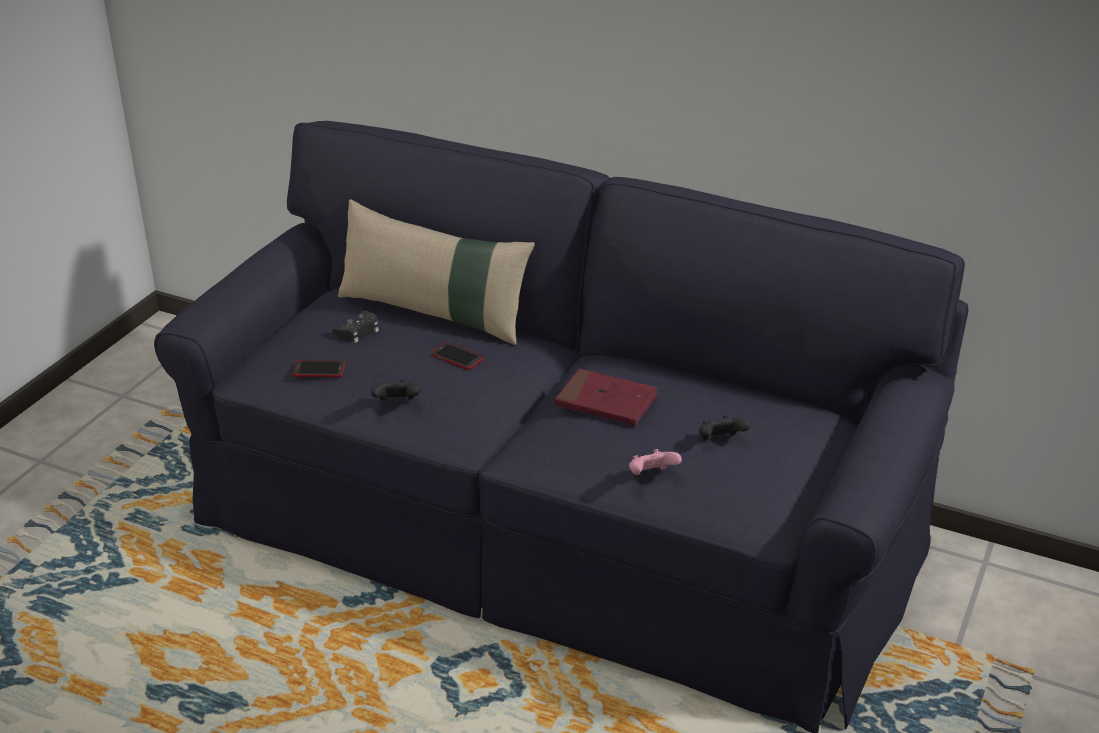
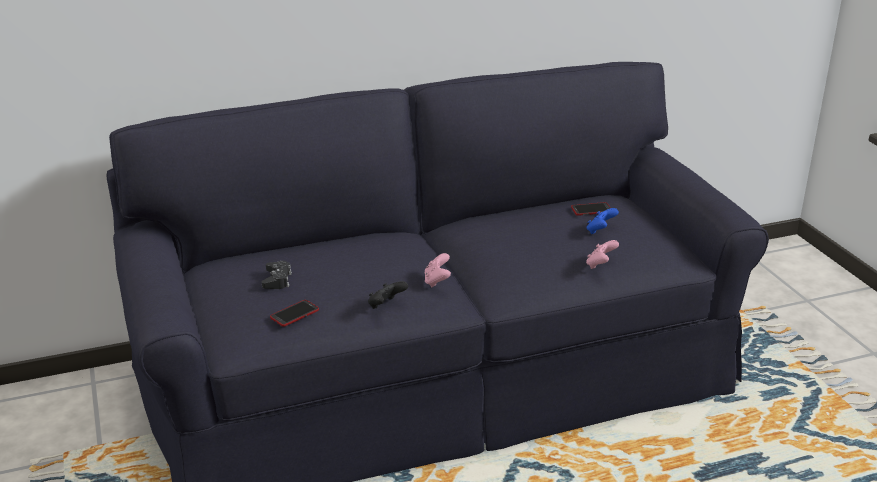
camera: 45 degrees left, 5 degrees down
(435, 313) = (306, 247): beige pillow -> none
(457, 357) = (374, 262): phone -> phone (591, 210)
(478, 405) = (437, 281): none -> pink game controller
(606, 402) = (507, 242): red book -> none
(720, 441) = (600, 231): black game controller -> blue game controller

